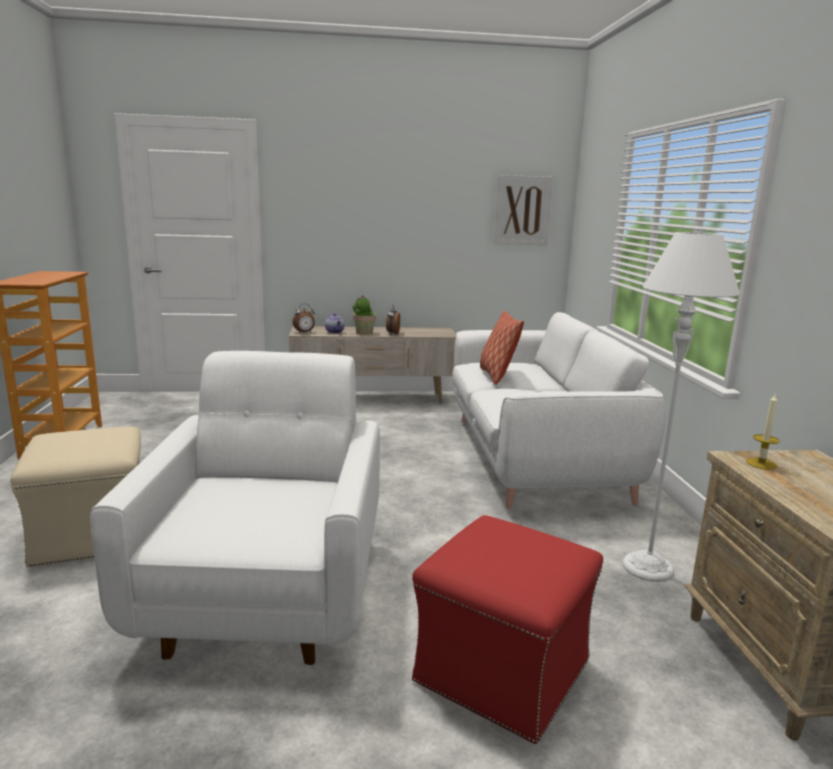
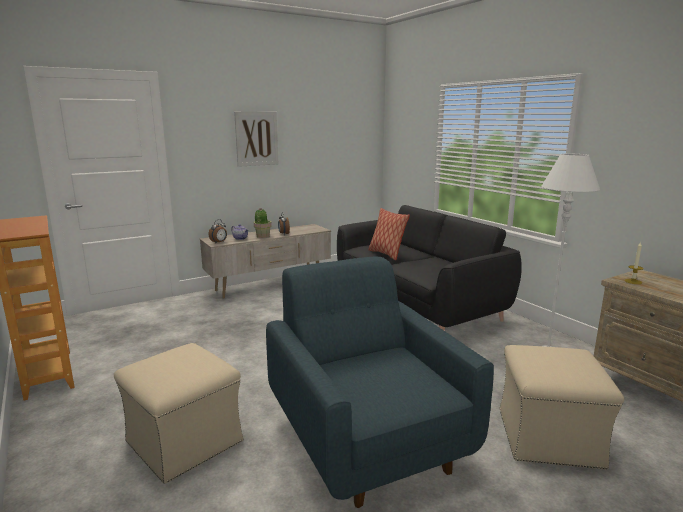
camera: 25 degrees left, 0 degrees up
(266, 591) = (367, 439): white armchair -> blue armchair
(501, 672) = (549, 438): red ottoman -> beige ottoman
(522, 210) = (353, 136): picture -> picture (256, 138)
(534, 456) = (417, 304): white sofa -> black sofa

